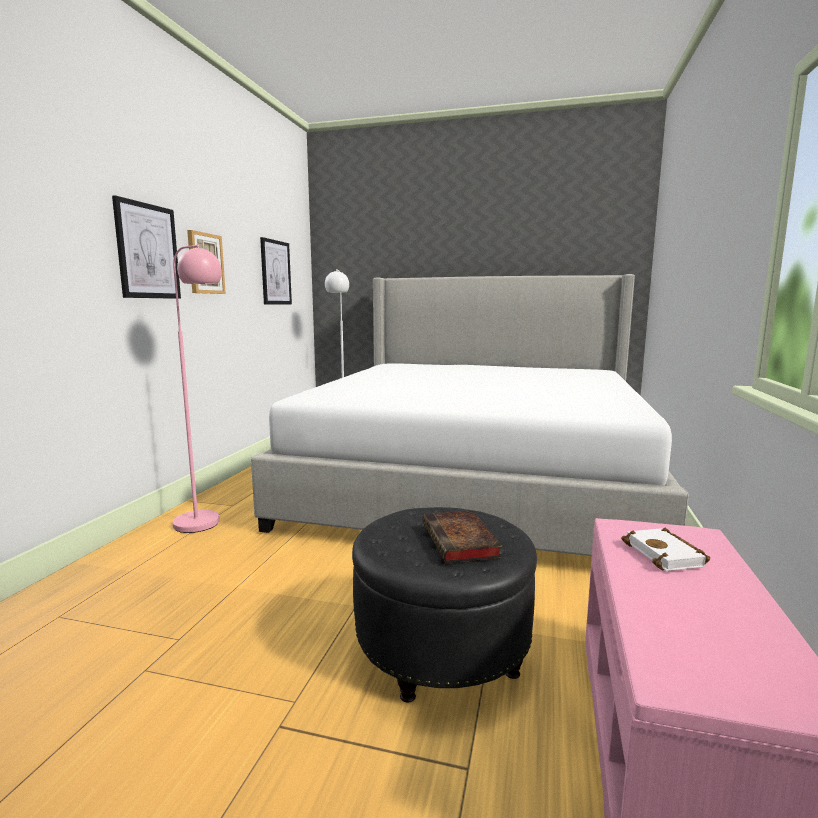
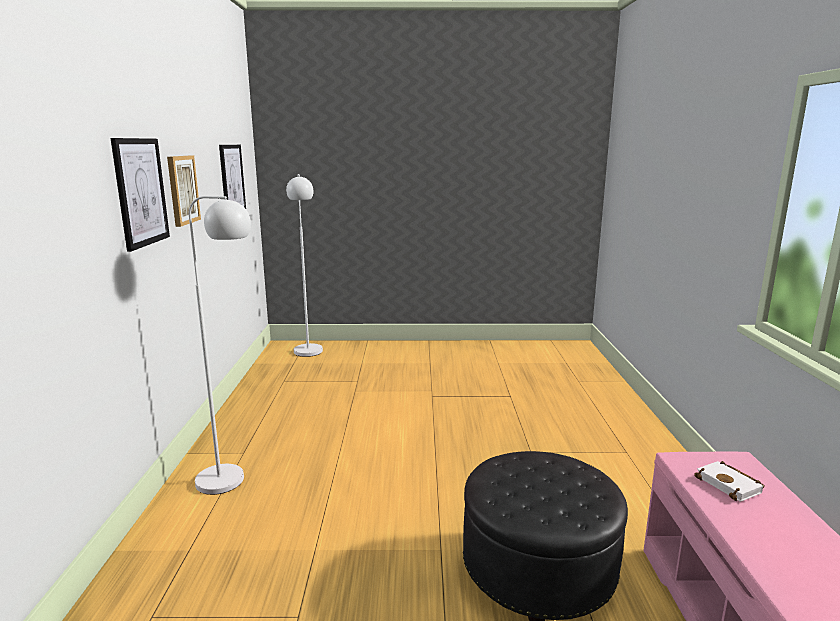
camera: 15 degrees left, 5 degrees up
(206, 526) = (233, 483): pink floor lamp -> white floor lamp
(461, 542) = (563, 491): book -> none
(475, 483) = (470, 394): bed -> none

